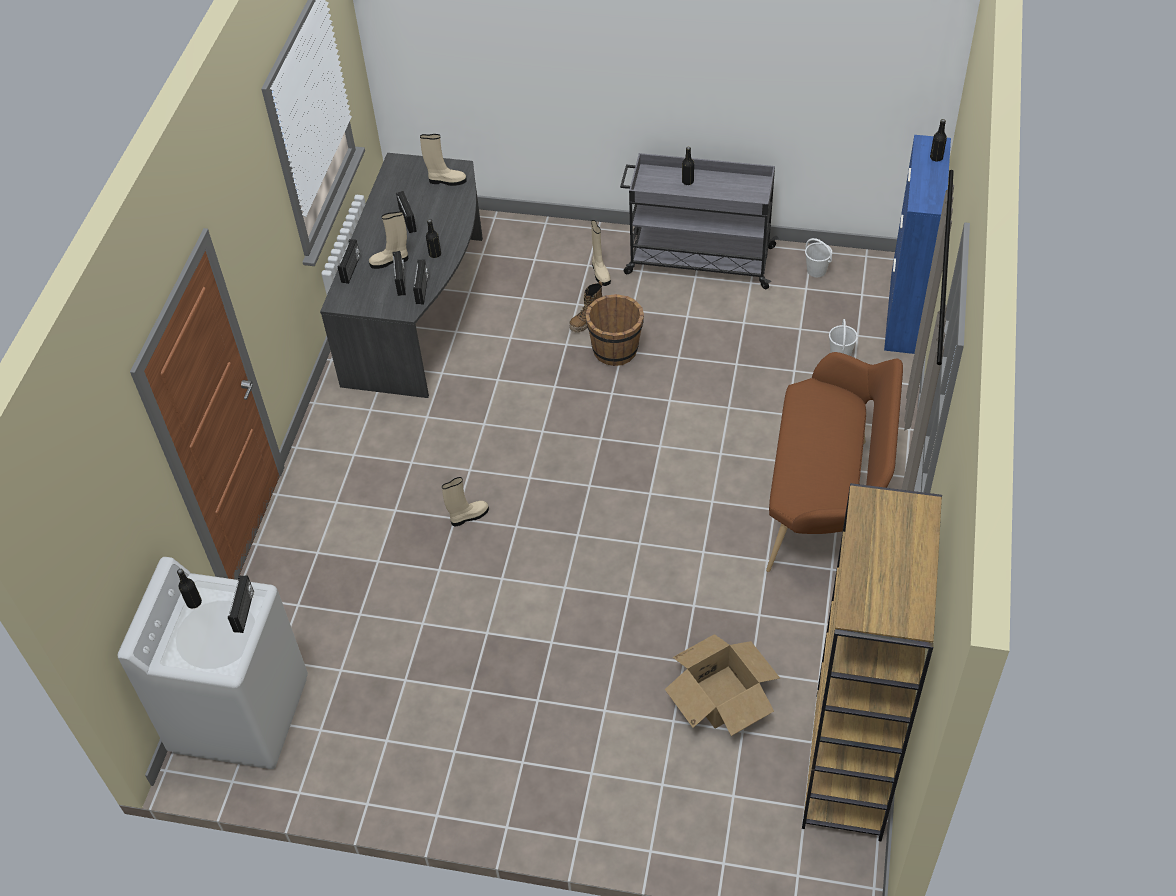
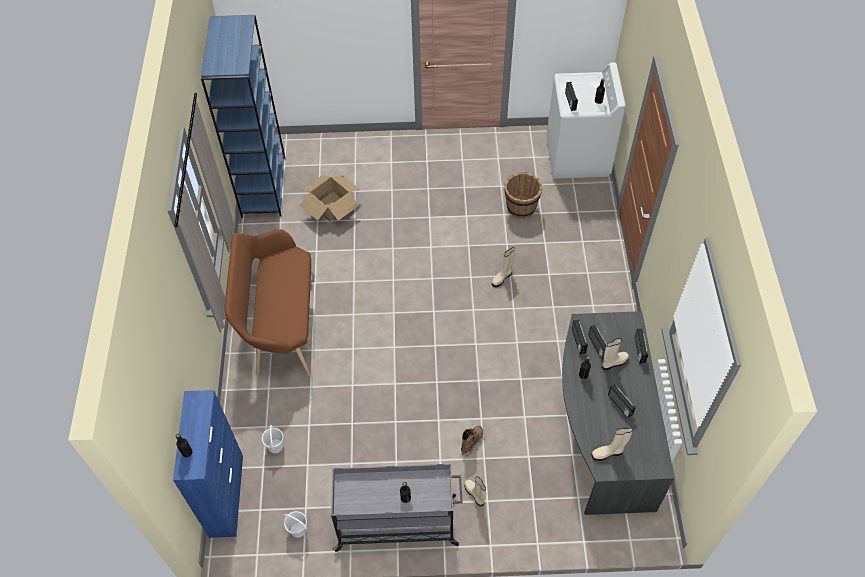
camera: 165 degrees right, 5 degrees up
(615, 349) = (443, 420): brown bucket -> brown bucket (521, 207)
(848, 766) = (263, 186): brown bookcase -> blue bookcase

